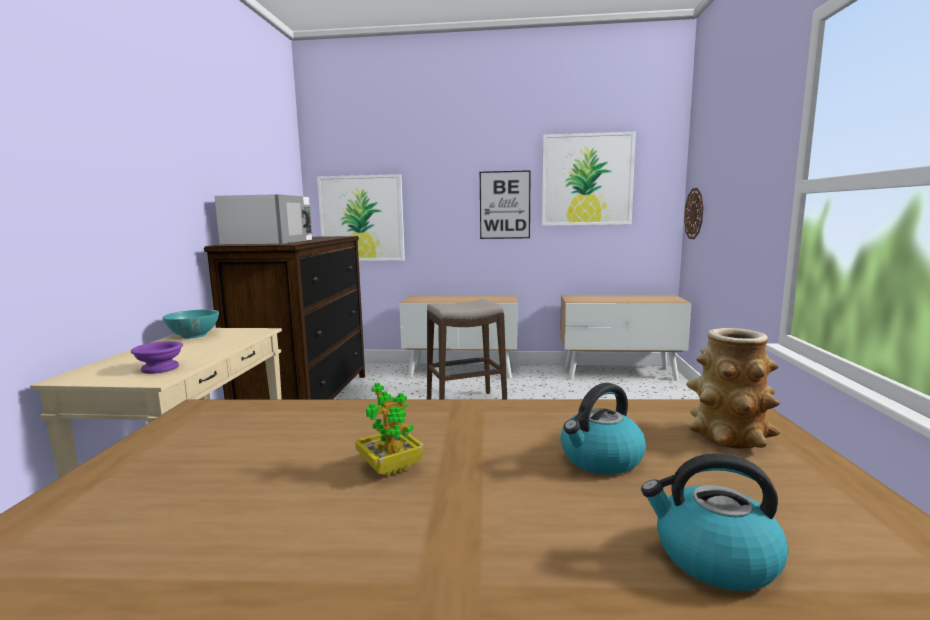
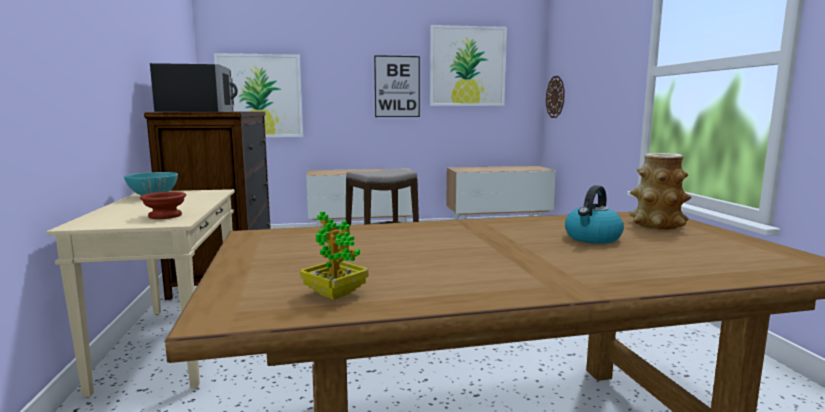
camera: 15 degrees left, 0 degrees up
(161, 368) = (166, 215): purple bowl -> brown bowl
(270, 241) = (198, 111): white microwave -> black microwave
(390, 468) = (461, 250): potted plant -> potted plant (335, 294)
(713, 558) = (694, 265): kettle -> none

